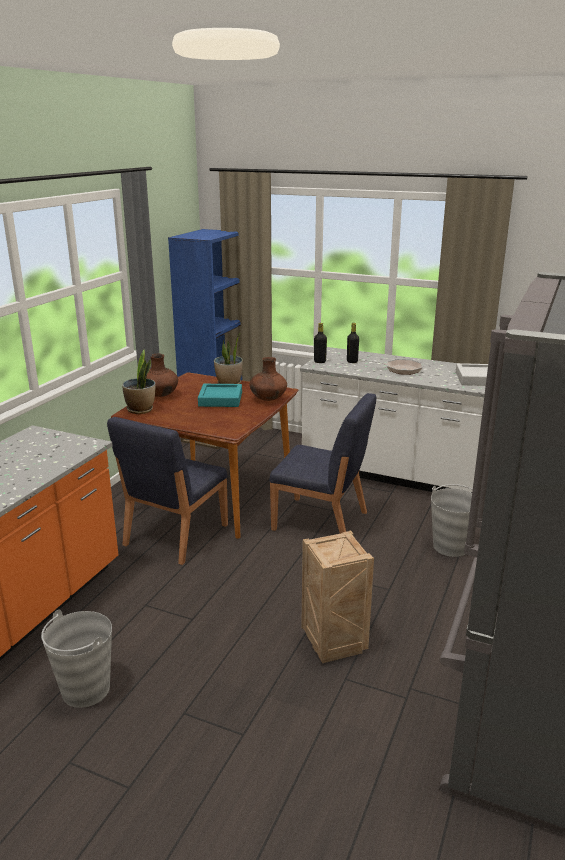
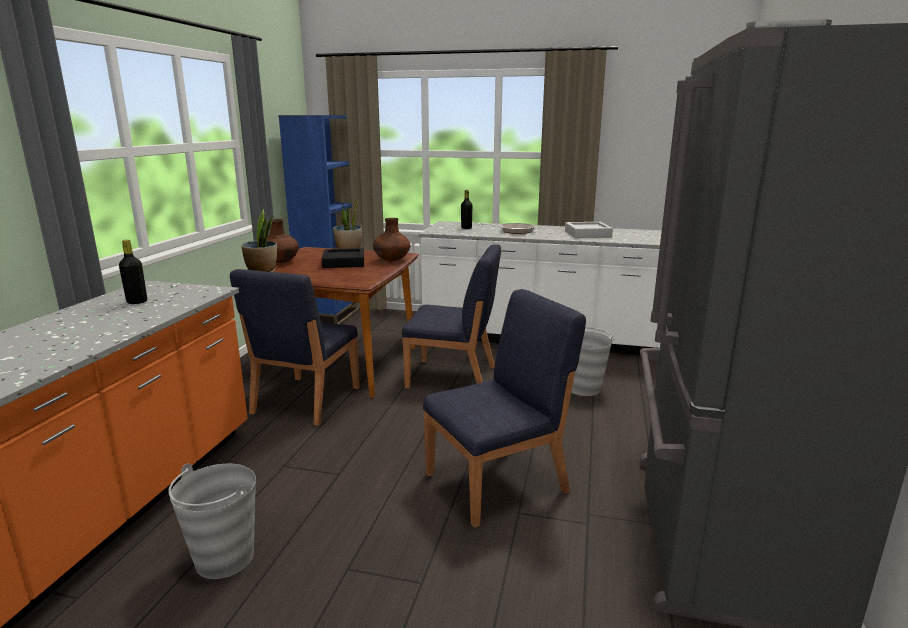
camera: 10 degrees left, 5 degrees down
(220, 399) = (343, 262): turquoise tray -> black tray
(320, 361) = (436, 229): black bottle -> black bottle (137, 302)
(335, 645) = (498, 482): crate -> blue chair

